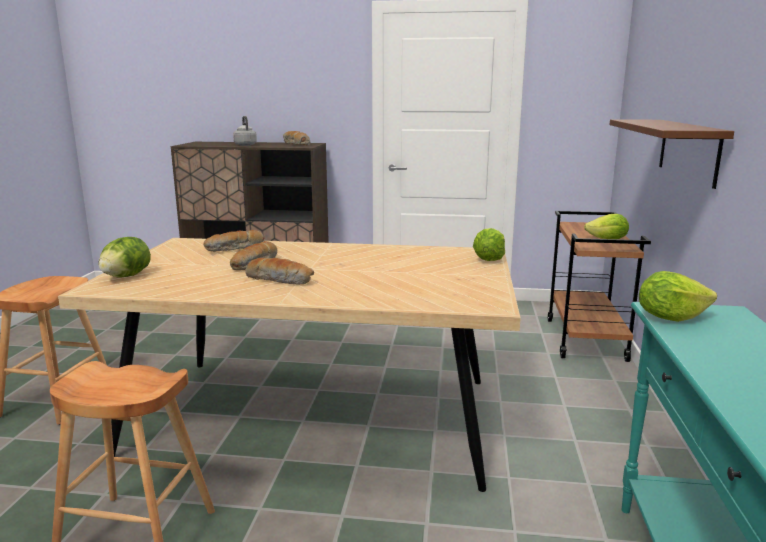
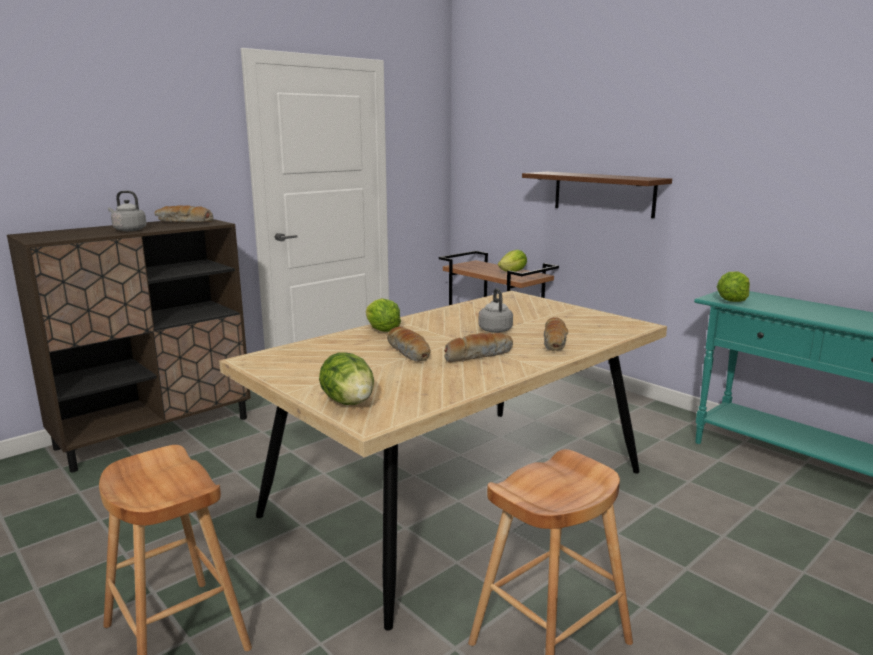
camera: 50 degrees left, 0 degrees up
(235, 249) = (337, 348): bread -> bread (555, 342)
(362, 269) = (494, 329): none -> grey kettle
(488, 259) = (533, 300): lettuce -> lettuce (382, 330)

